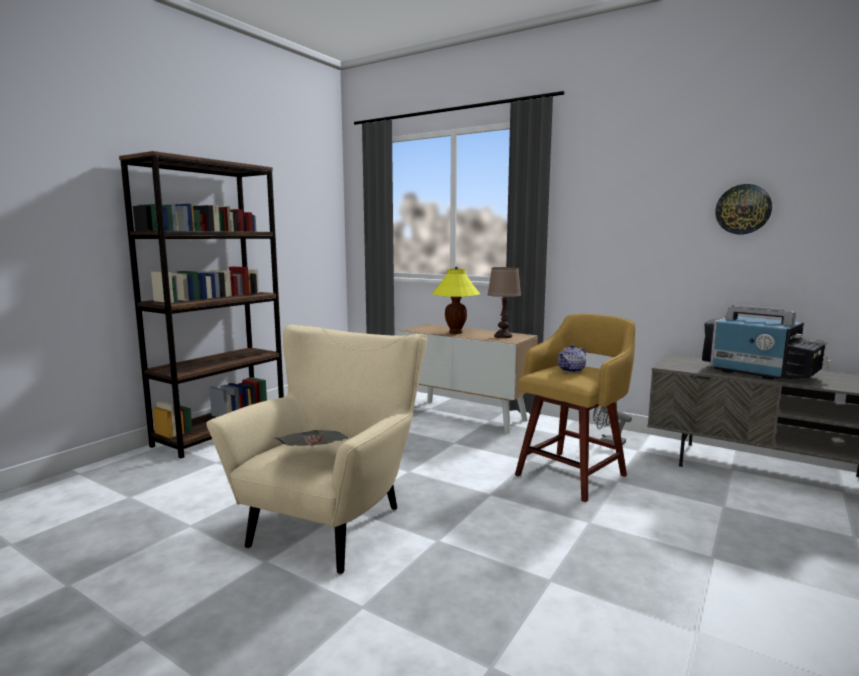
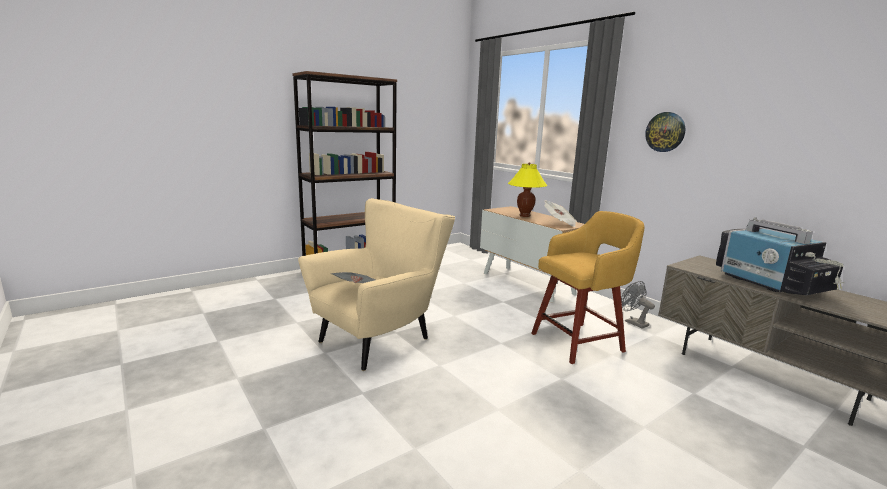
camera: 20 degrees right, 5 degrees up
(503, 336) = (560, 223): brown table lamp -> newspaper
(571, 370) = (583, 257): teapot -> none
(743, 209) = (789, 126): wall clock -> wall clock (665, 132)

